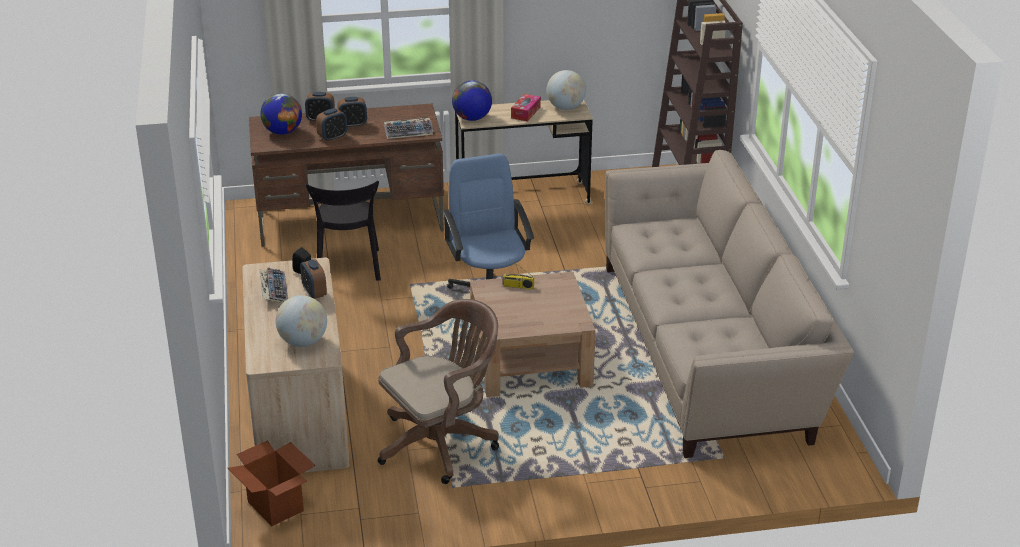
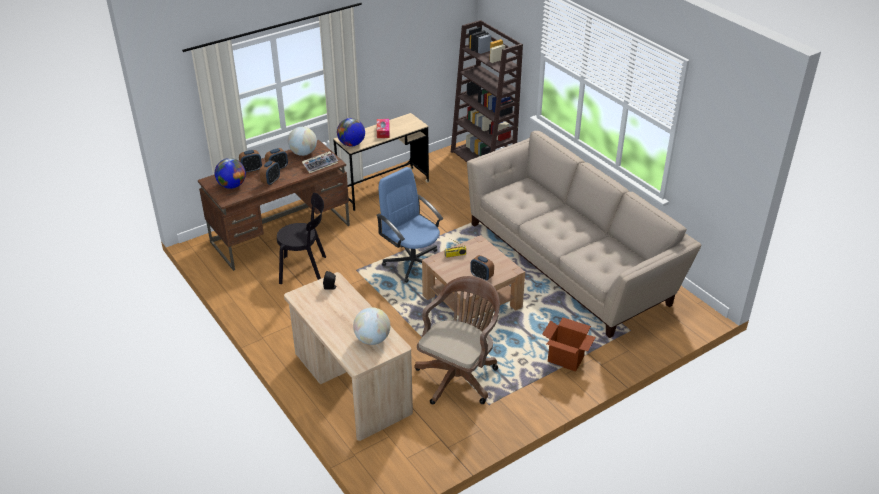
camera: 25 degrees left, 5 degrees up
(274, 290) = (321, 307): keyboard -> none
(276, 506) = (386, 458): cardboard box -> cardboard box (566, 359)
(314, 293) = (350, 301): alarm clock -> alarm clock (481, 277)
(348, 268) = (306, 270): black chair -> black chair turned 60 degrees counterclockwise
(565, 107) = (405, 122): globe -> globe (303, 153)

